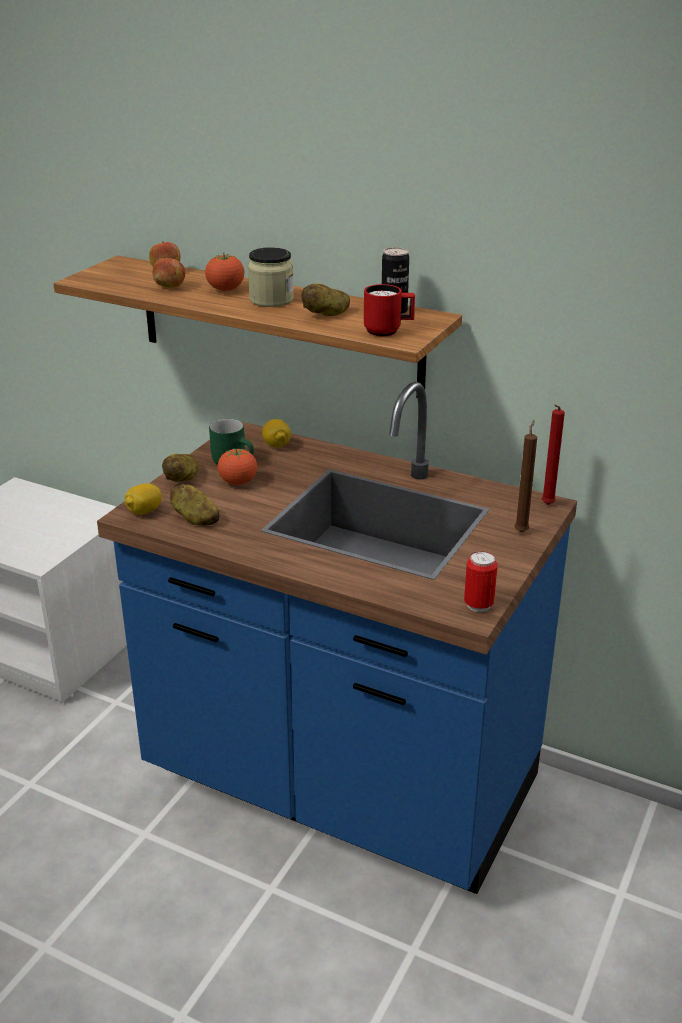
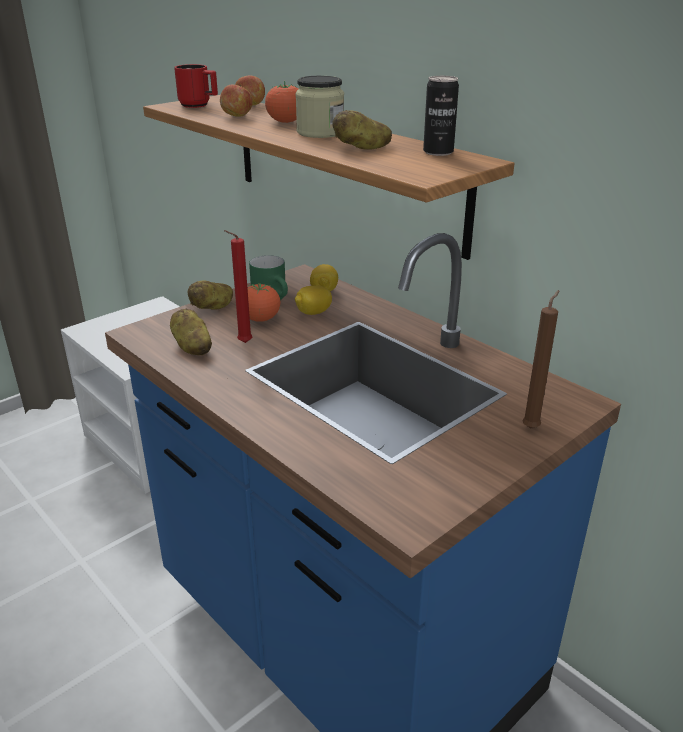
camera: 20 degrees right, 0 degrees up
(144, 512) = (152, 331): lemon -> lemon (313, 313)
(388, 331) = (413, 167): red mug -> red mug (199, 105)
(478, 605) = (425, 510): can -> none
(546, 505) = (579, 402): red candle -> red candle (242, 343)

